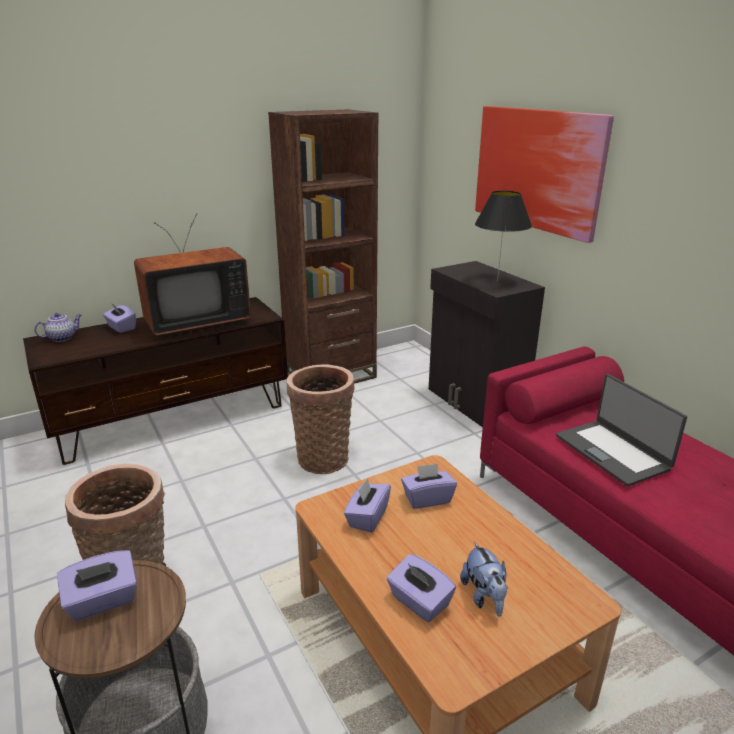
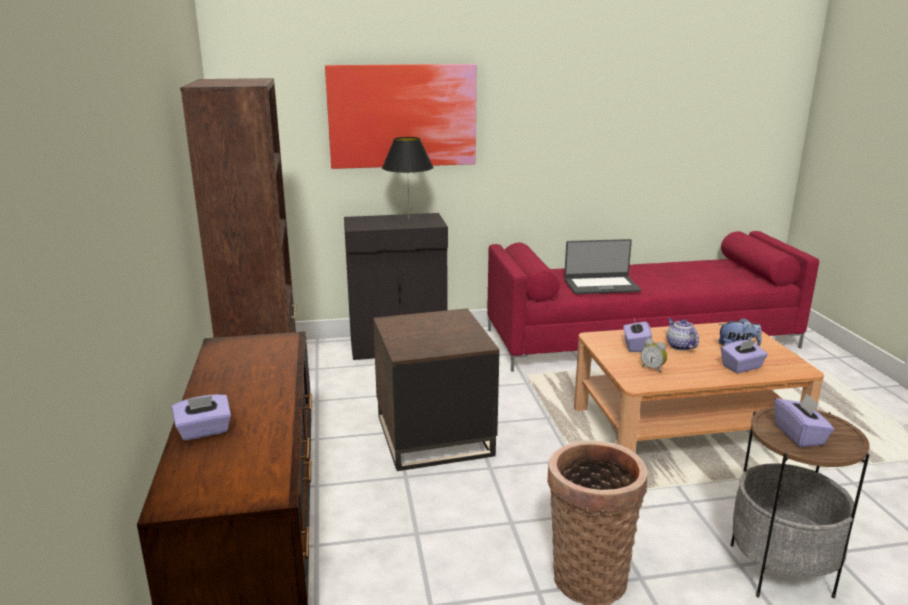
camera: 70 degrees left, 5 degrees down
(62, 337) = (186, 481): teapot -> teapot (680, 346)
(195, 322) = (250, 379): television -> none
(323, 457) = (433, 435): basket -> brown side table
(367, 517) = (653, 368): purple tissue box -> alarm clock

